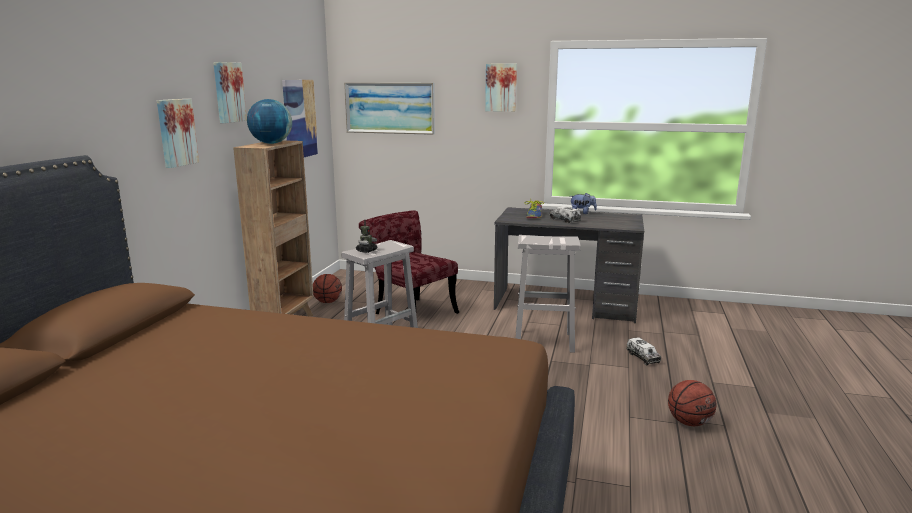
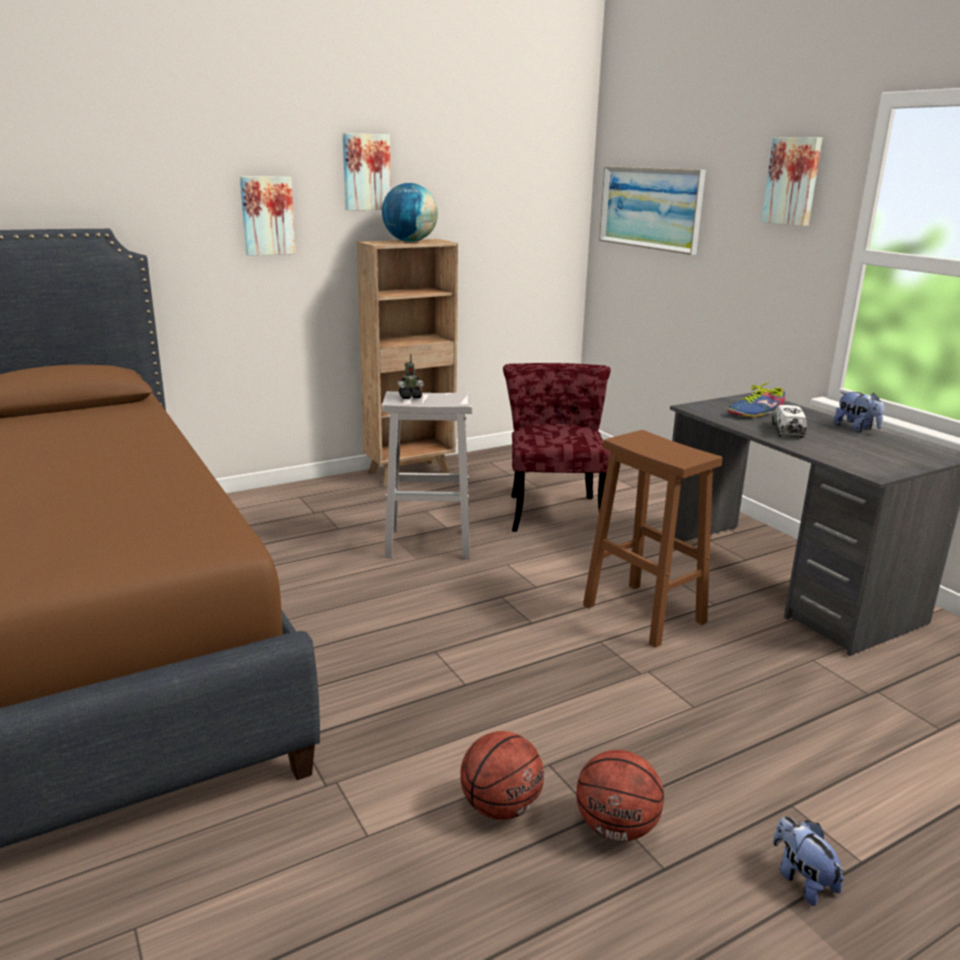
camera: 45 degrees right, 5 degrees up
(299, 119) = (512, 215): picture -> none
(328, 302) = (491, 466): basketball -> basketball (501, 806)
(542, 341) = (642, 613): white stool -> brown stool
(642, 357) = (748, 707): toy truck -> none
(755, 402) = (801, 879): none -> plush toy

